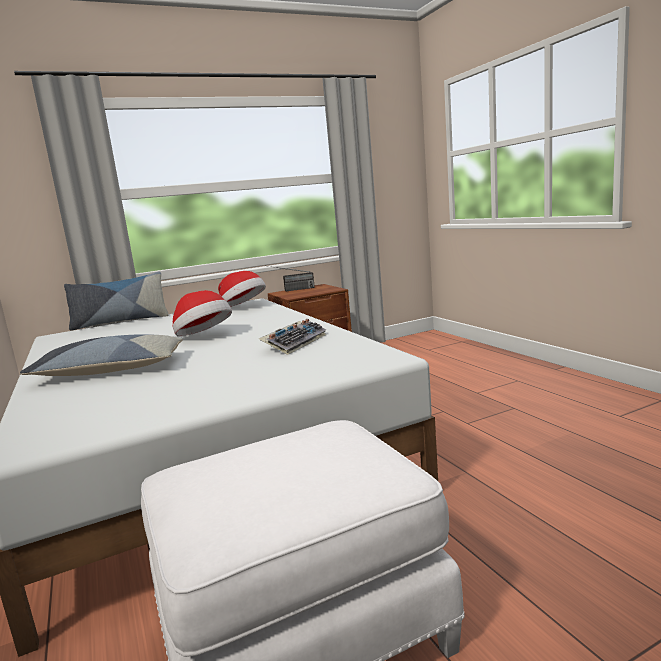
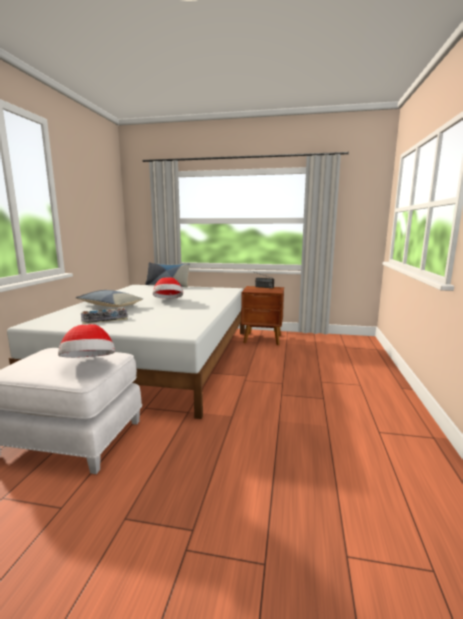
camera: 35 degrees right, 0 degrees up
(243, 307) = (220, 291): hat -> hat (89, 364)
(295, 343) = (183, 314): keyboard -> keyboard (105, 319)

